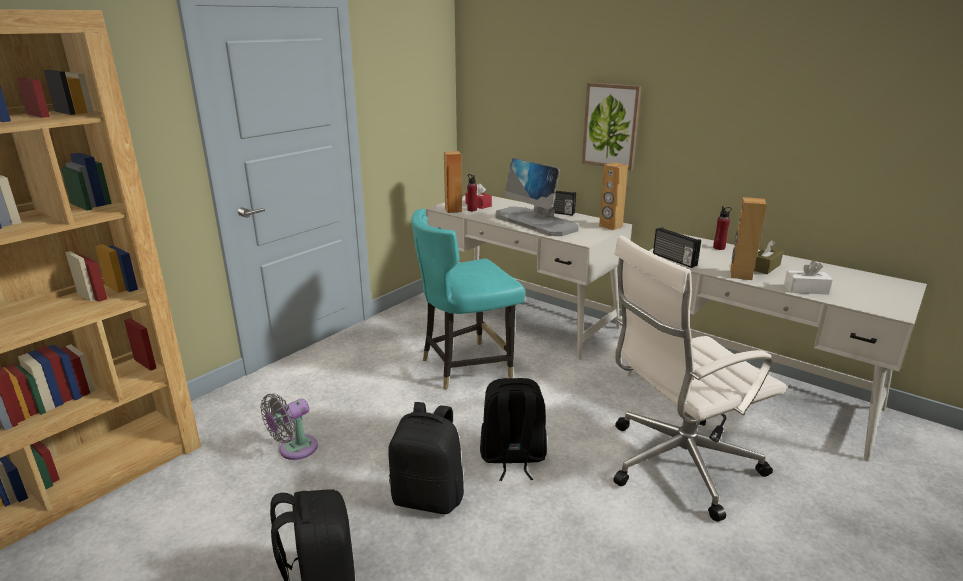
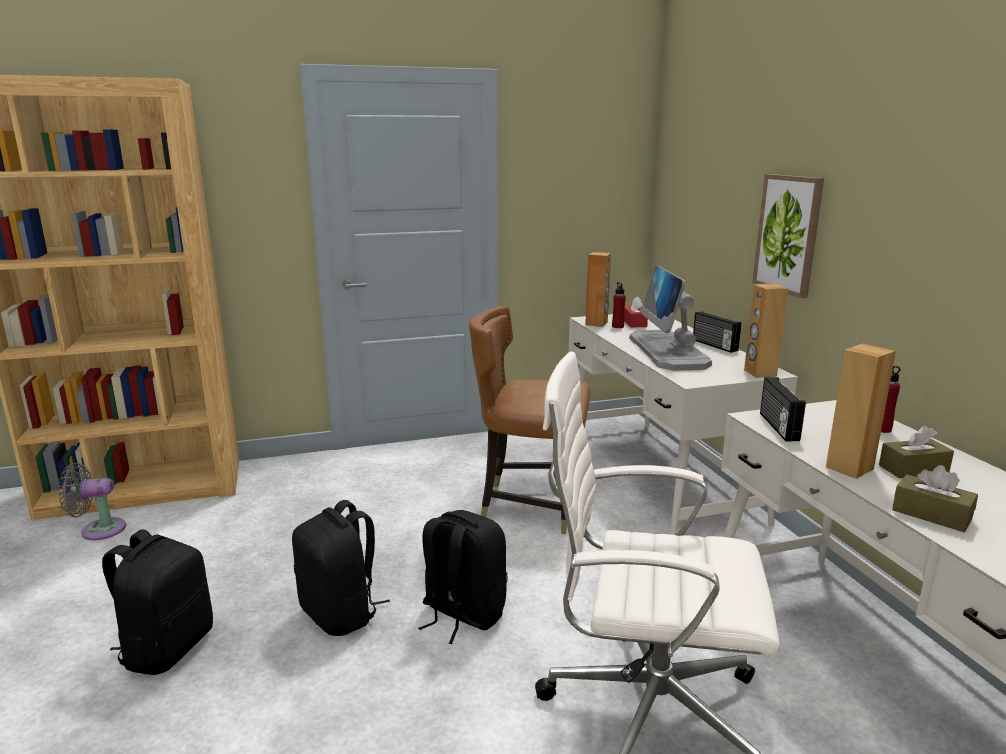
camera: 35 degrees right, 5 degrees down
(294, 449) = (292, 524): grey fan -> grey fan (98, 530)
(465, 366) = (530, 505): turquoise chair -> brown chair
(806, 289) = (931, 514): white tissue box -> brown tissue box

